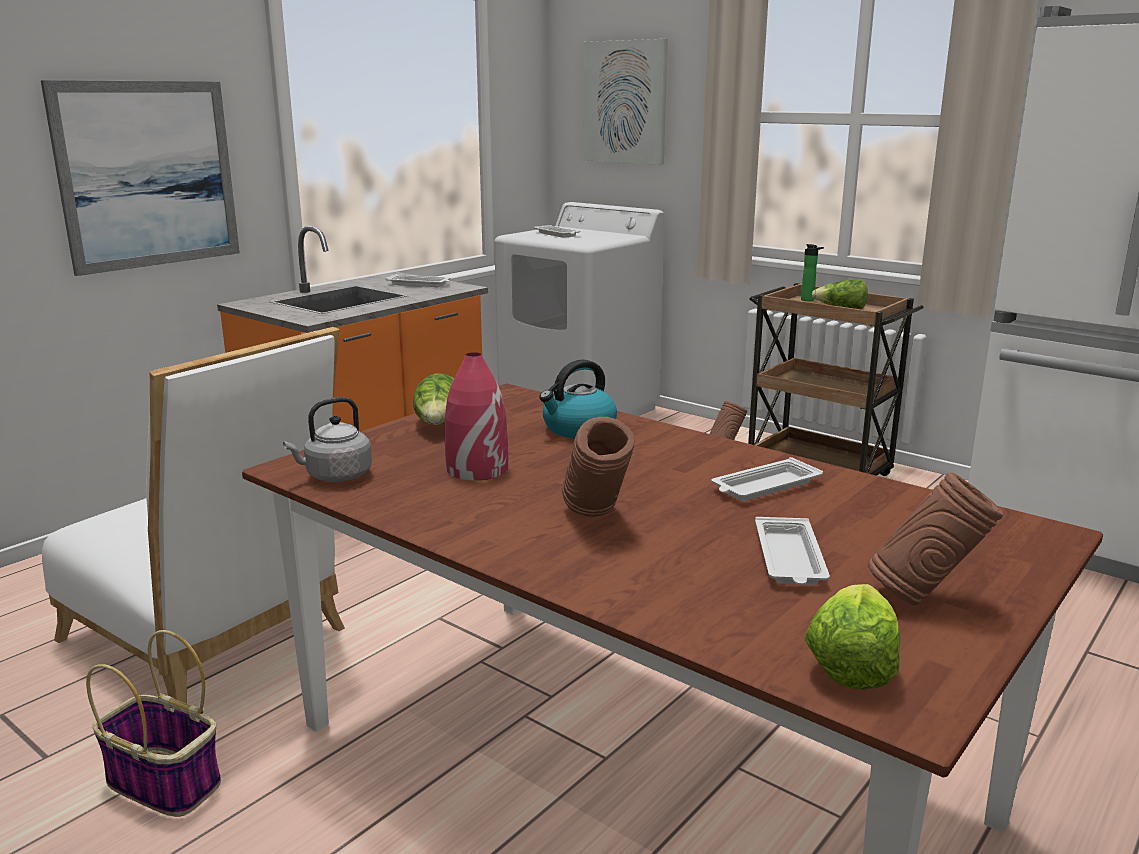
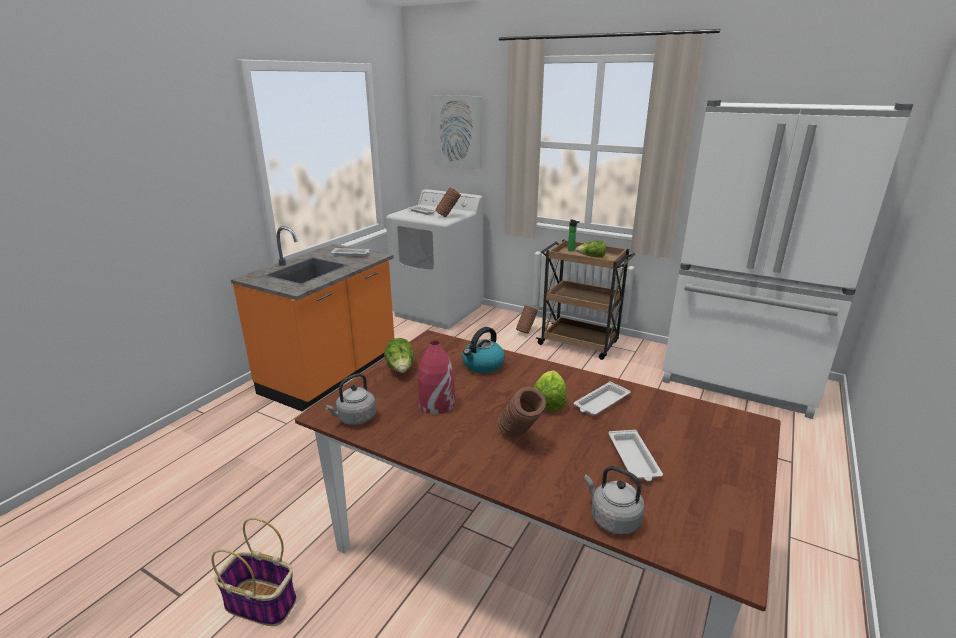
camera: 10 degrees left, 5 degrees up
(148, 175) = (179, 202): picture -> none
(212, 640) = (262, 496): white chair -> none
(711, 627) = (612, 519): none -> grey kettle
(851, 664) = (693, 537): lettuce -> lettuce (548, 401)
(925, 599) = (712, 481): brown vase -> brown vase (448, 216)

